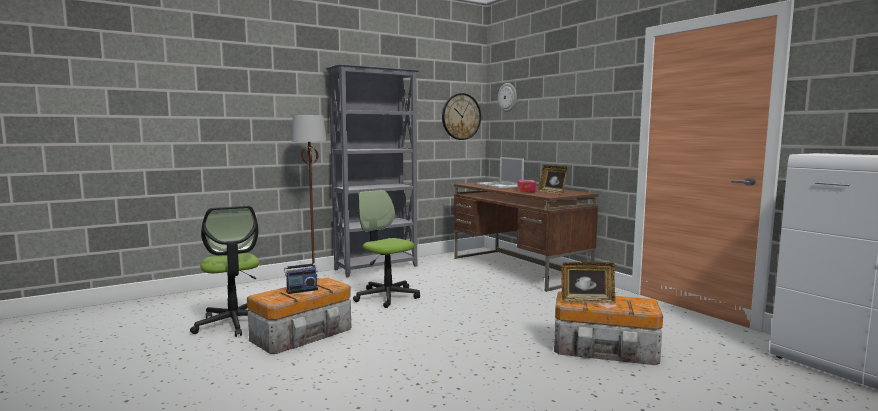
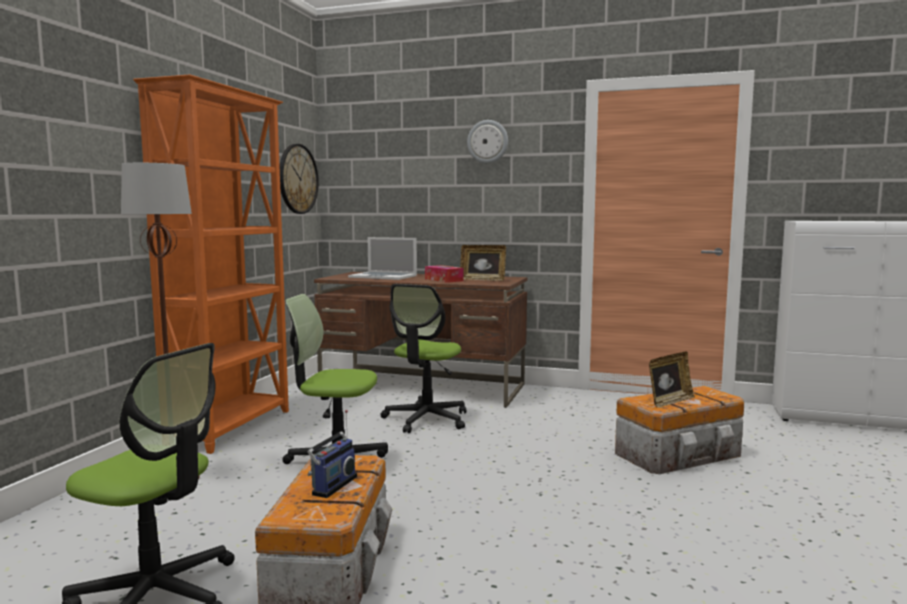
camera: 40 degrees left, 0 degrees up
(377, 268) = (232, 427): grey bookcase -> orange bookcase
(480, 286) = (426, 419): none -> office chair
(507, 97) = (364, 154): wall clock -> wall clock (487, 141)

